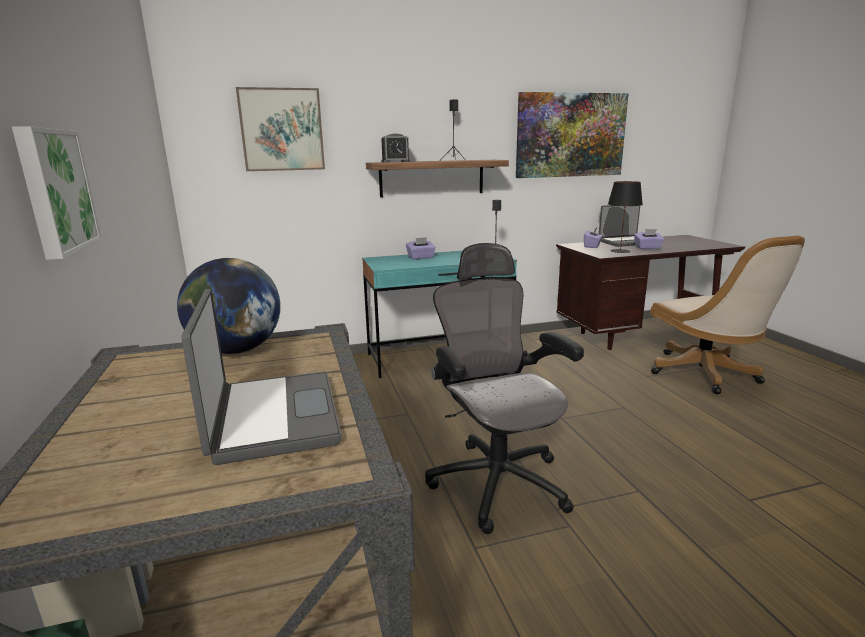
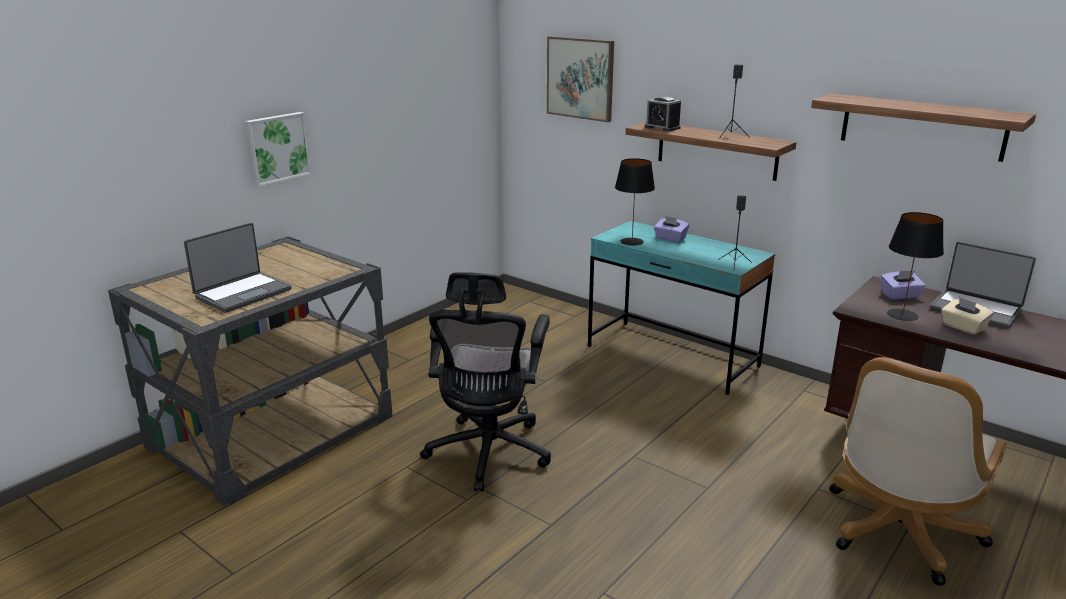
camera: 55 degrees right, 5 degrees up
(236, 350) = (311, 260): globe -> none
(406, 265) = (632, 241): none -> black table lamp
(497, 483) = (489, 453): office chair -> office chair turned 150 degrees clockwise
(570, 135) = (922, 126): picture -> shelf
(648, 248) = (963, 327): purple tissue box -> beige tissue box

